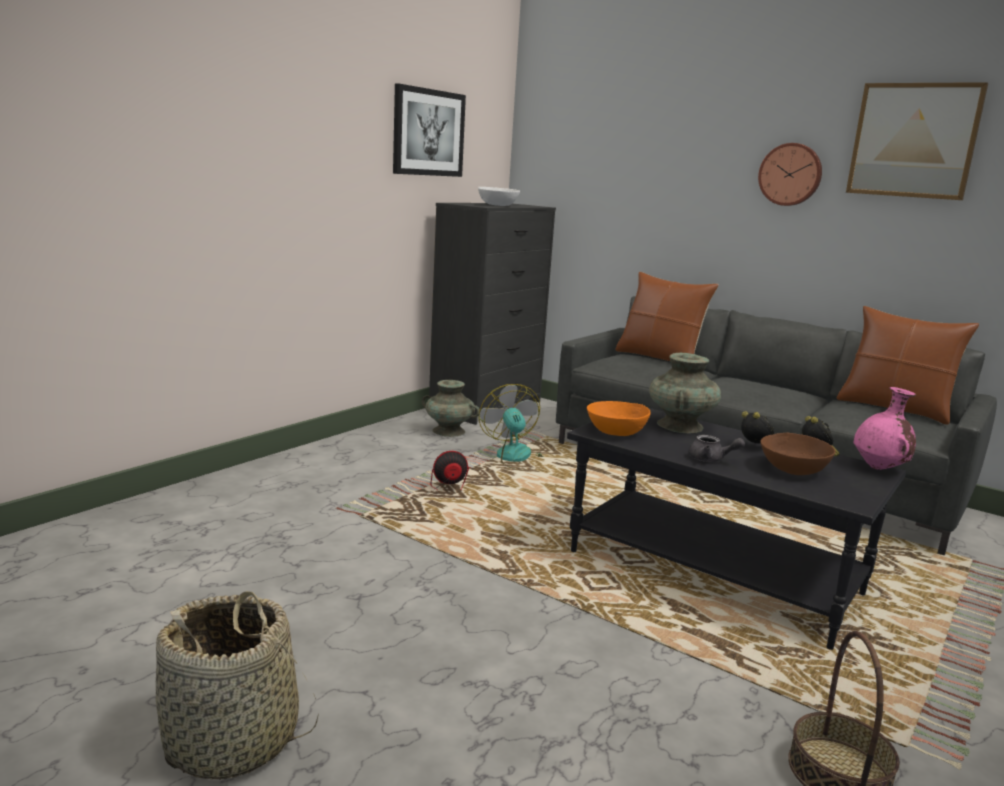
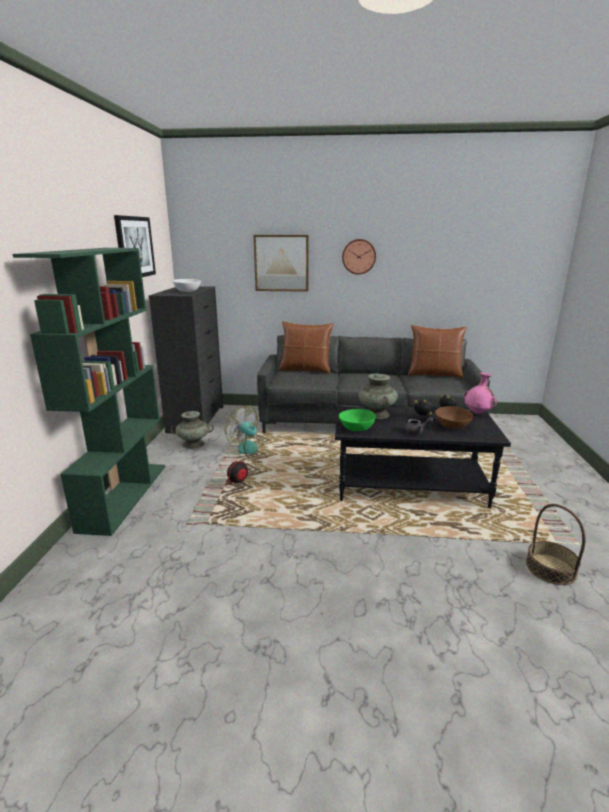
camera: 30 degrees left, 5 degrees up
(232, 741) = (306, 714): basket -> none
(305, 459) = (124, 495): none -> green bookcase
(616, 432) = (356, 428): orange bowl -> green bowl
(914, 141) = (420, 235): picture -> picture (281, 263)

